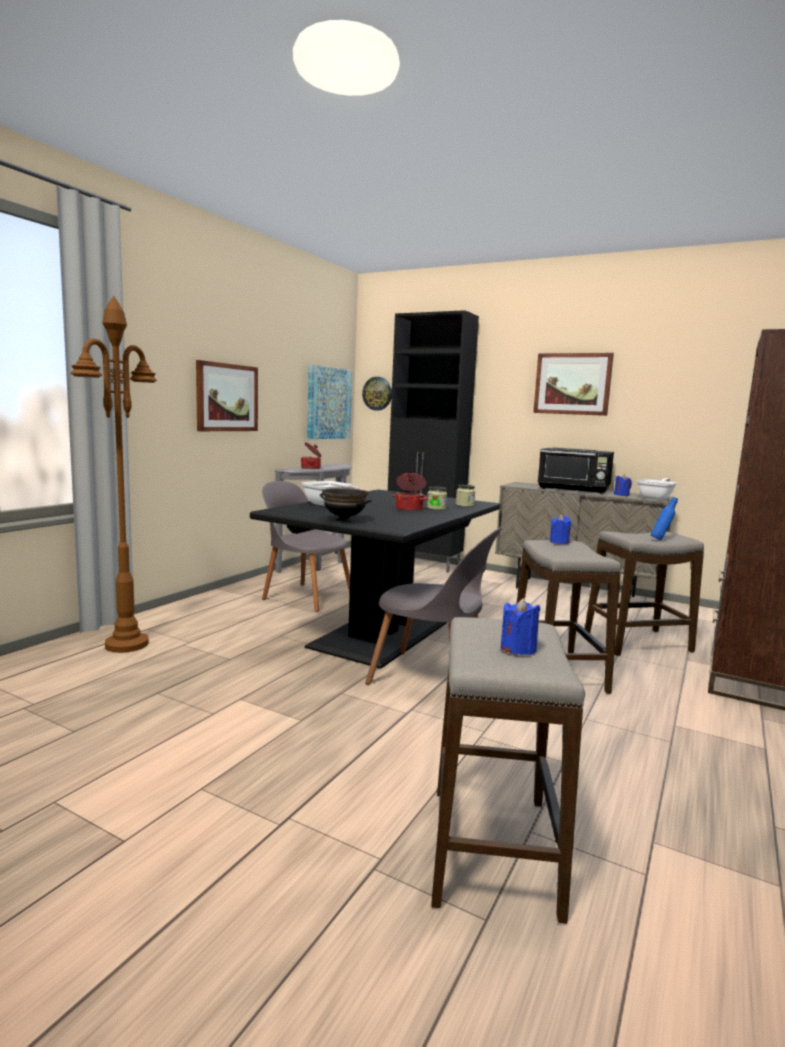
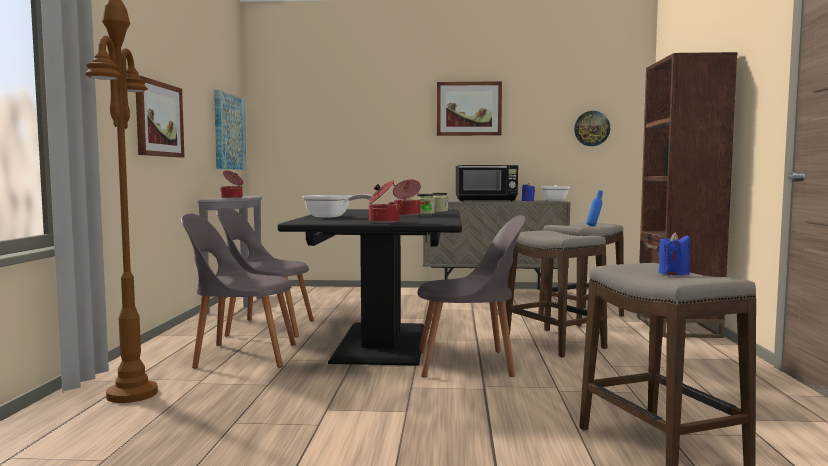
camera: 25 degrees left, 5 degrees down
(249, 623) = (241, 355): none -> grey chair
(344, 520) = (383, 221): black bowl -> cooking pot
(377, 393) = (272, 123): wall clock -> wall clock (591, 128)
(424, 564) = (342, 290): black cabinet -> none
(559, 542) = (539, 231): blue candle -> none

